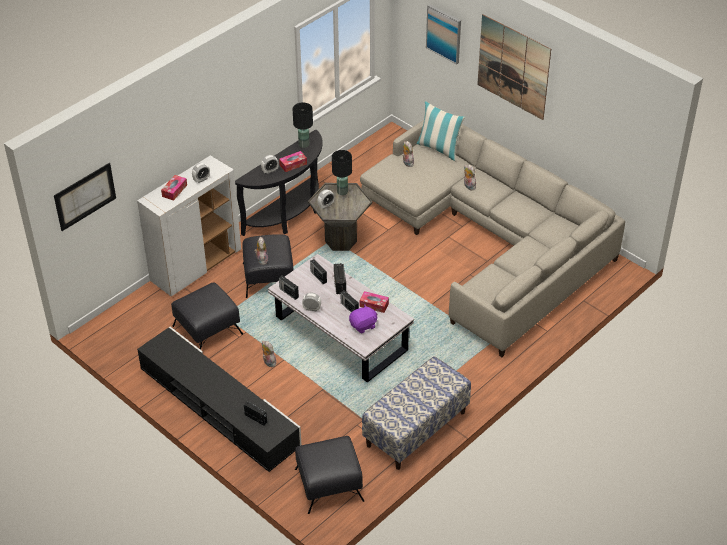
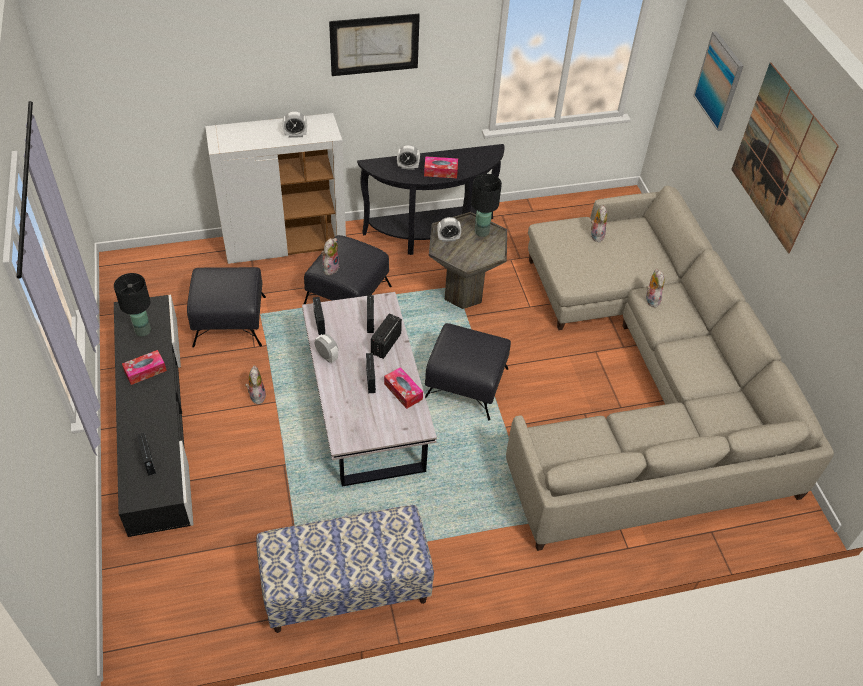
camera: 30 degrees right, 5 degrees up
(85, 196) = (117, 87): picture -> picture (374, 44)
(174, 190) = (254, 134): tissue box -> tissue box (145, 371)
(304, 145) = (474, 155): black table lamp -> black table lamp (142, 331)
(328, 484) = (178, 598): black ottoman -> black ottoman (465, 384)
(363, 325) = (367, 412): purple plush toy -> none
(439, 149) = (650, 236): pillow -> none

